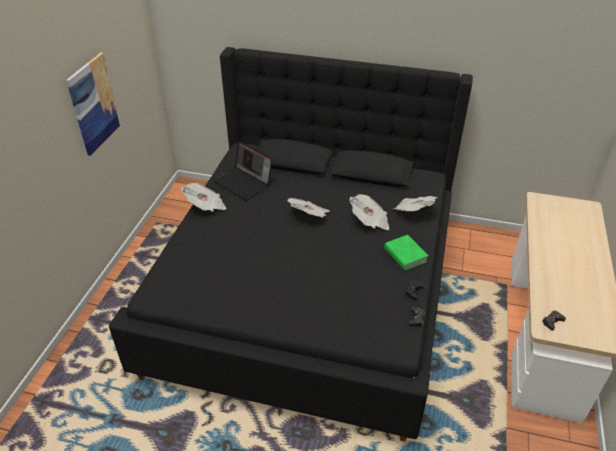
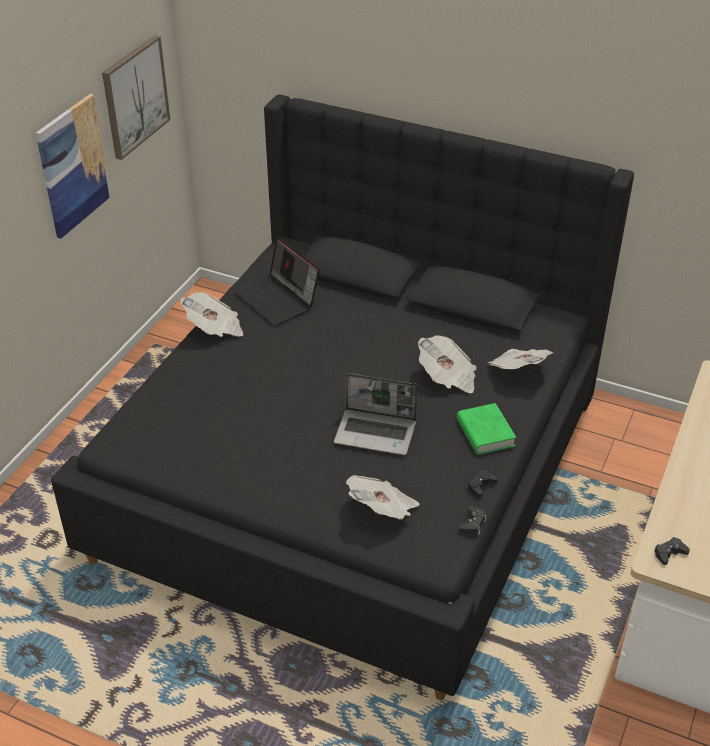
camera: 10 degrees right, 0 degrees up
(129, 55) = (135, 96): none -> picture
(309, 216) = (360, 359): newspaper -> newspaper (383, 510)
(333, 264) = (376, 433): none -> laptop

